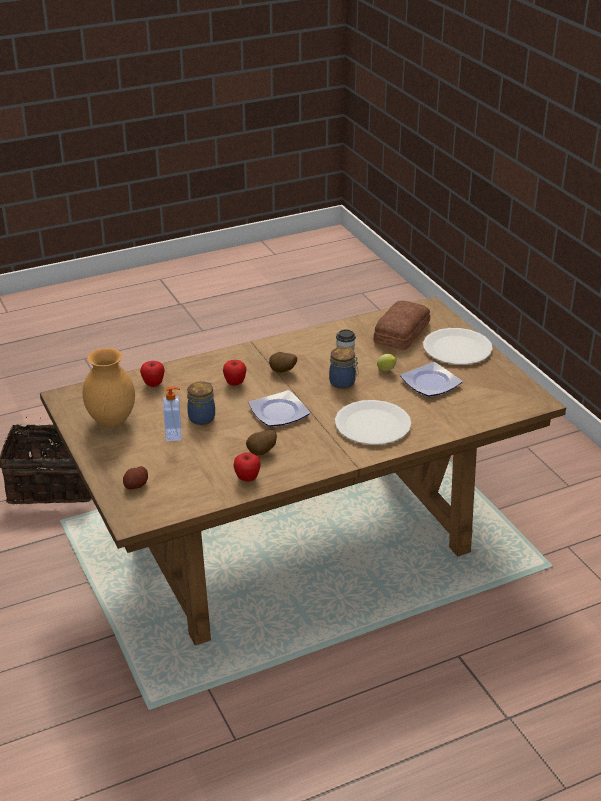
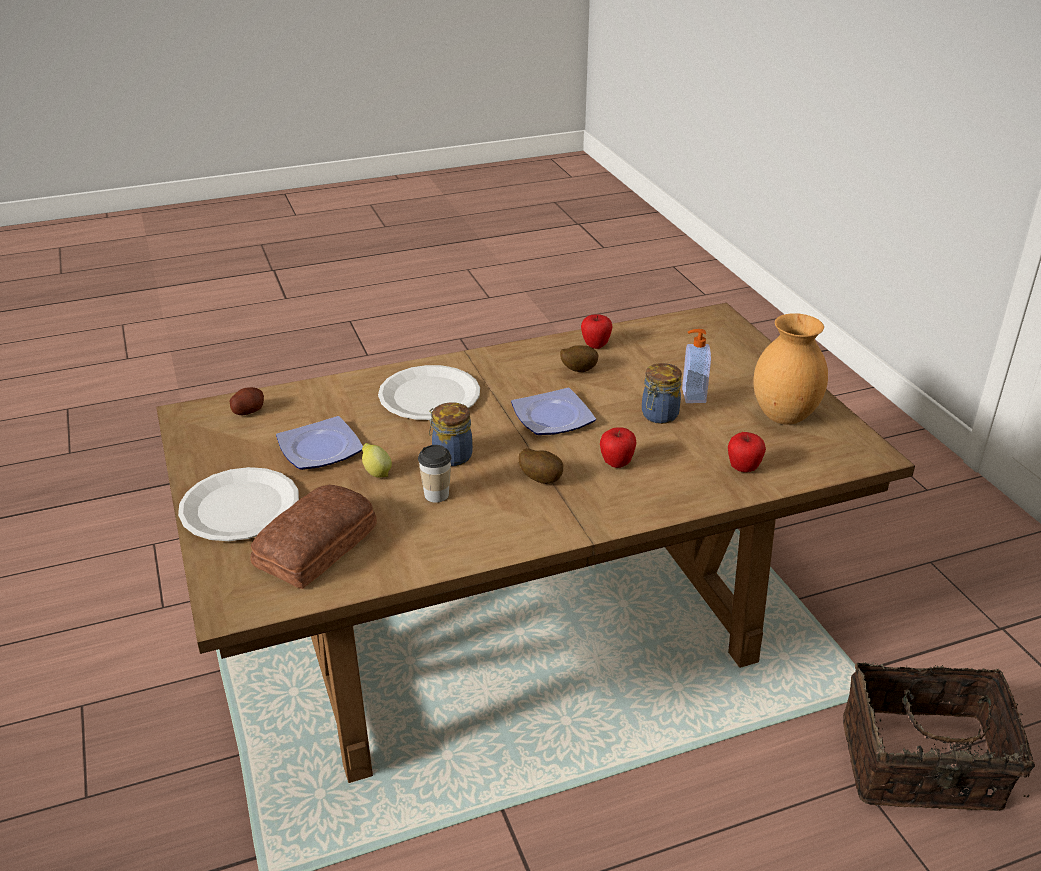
camera: 175 degrees left, 0 degrees up
(136, 485) = (723, 345): potato -> potato (248, 411)

